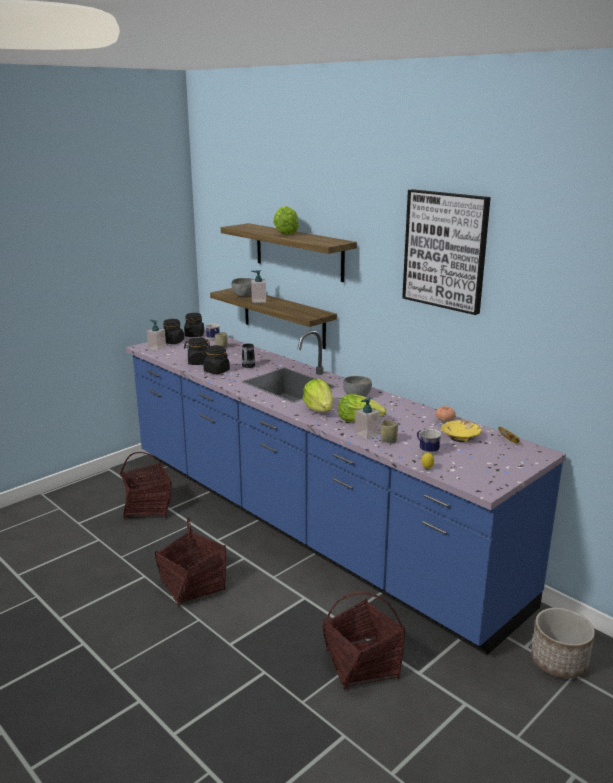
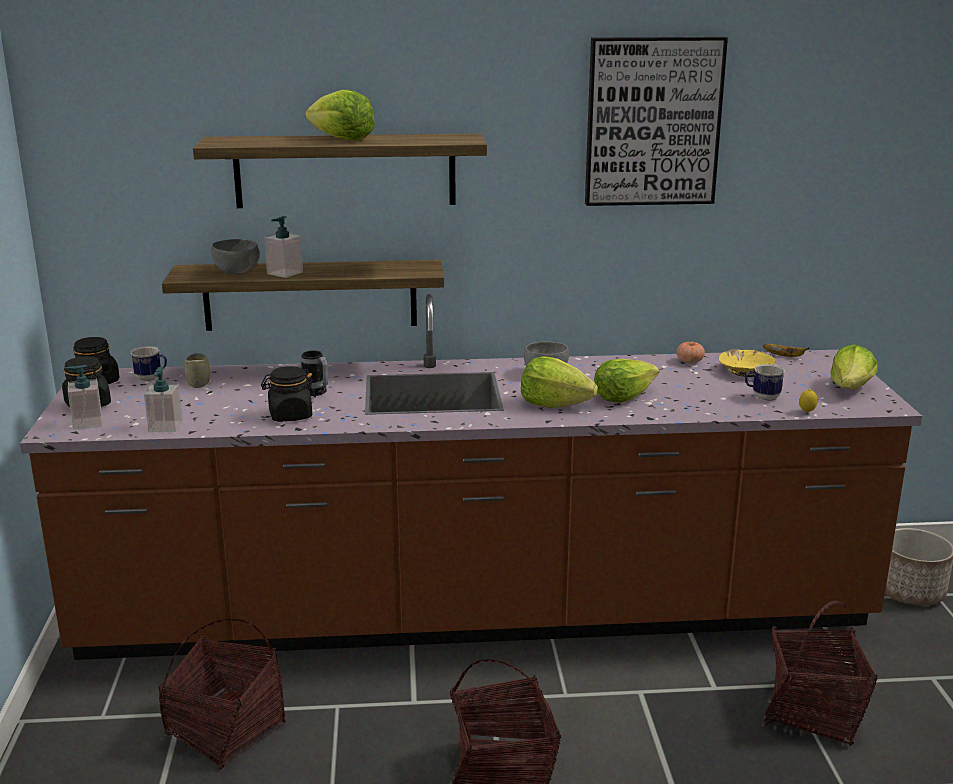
camera: 50 degrees left, 0 degrees up
(198, 362) = (226, 416): black jar -> none
(306, 523) = (476, 612): blue counter -> brown counter
(366, 434) = (671, 407): soap dispenser -> soap dispenser (165, 426)
(388, 441) = (707, 404): cup -> none
(494, 471) = (851, 388): none -> lettuce

